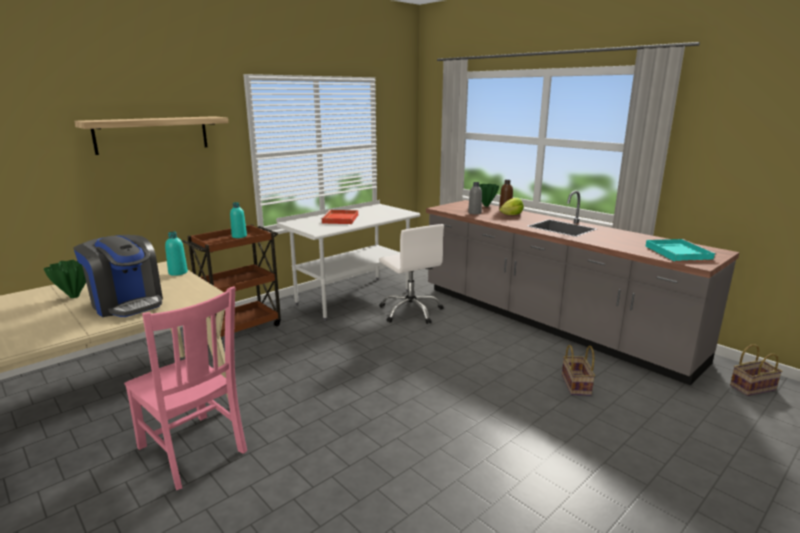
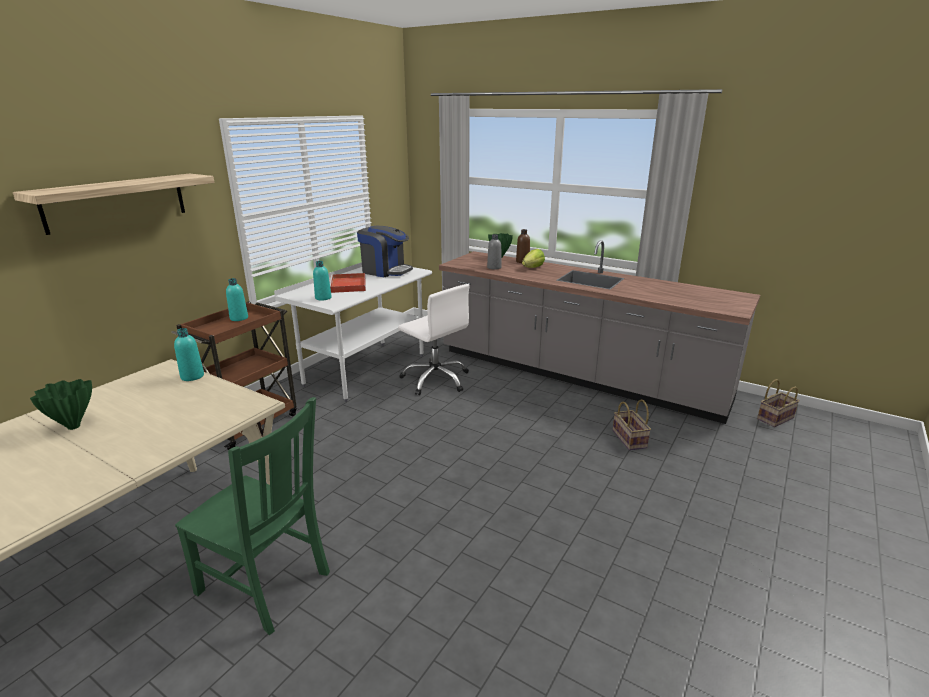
camera: 15 degrees left, 5 degrees up
(127, 303) = (155, 428): coffee machine -> coffee machine (385, 271)
(193, 451) = (266, 584): pink chair -> green chair
(313, 226) = (323, 298): none -> turquoise bottle
(677, 252) = (710, 300): turquoise tray -> none

